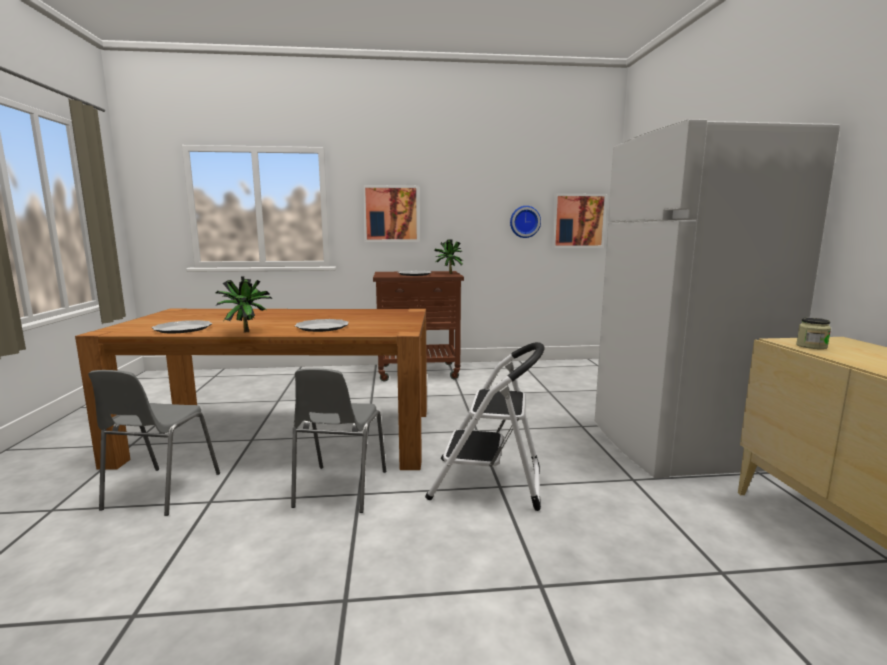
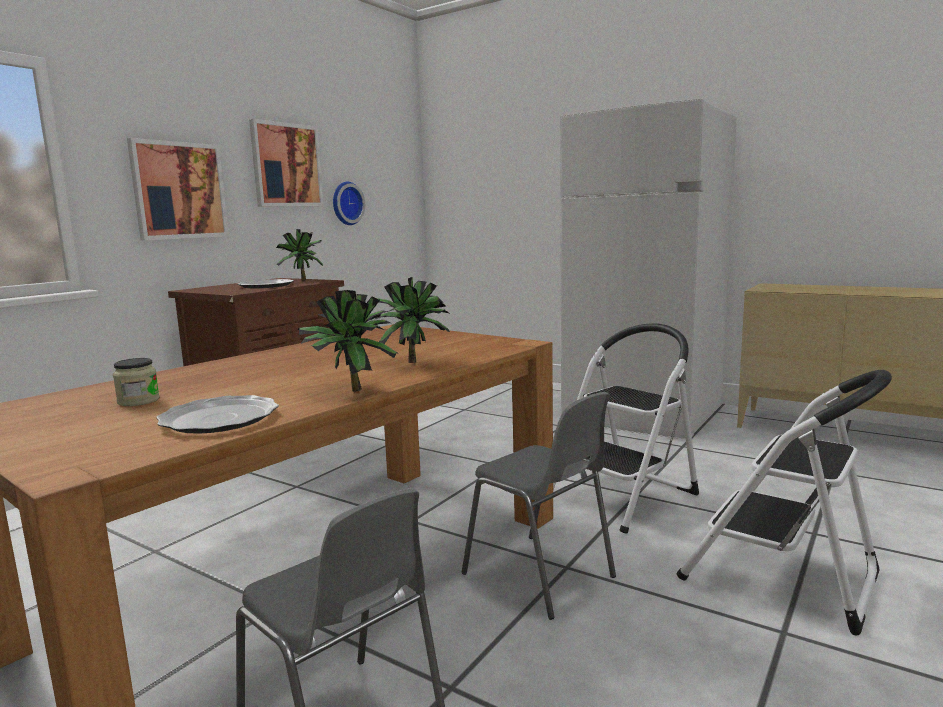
camera: 50 degrees left, 0 degrees up
(322, 327) = (413, 361): plate -> potted plant
(433, 585) = (785, 578): none -> step ladder
(578, 221) = (395, 202): picture -> picture (286, 165)
(811, 346) = (782, 289): jar -> jar (138, 401)

